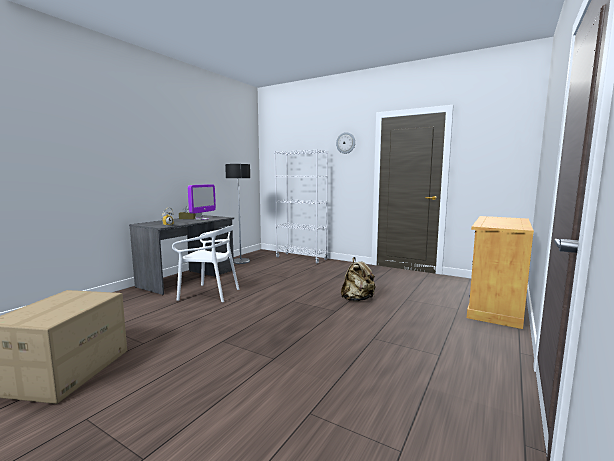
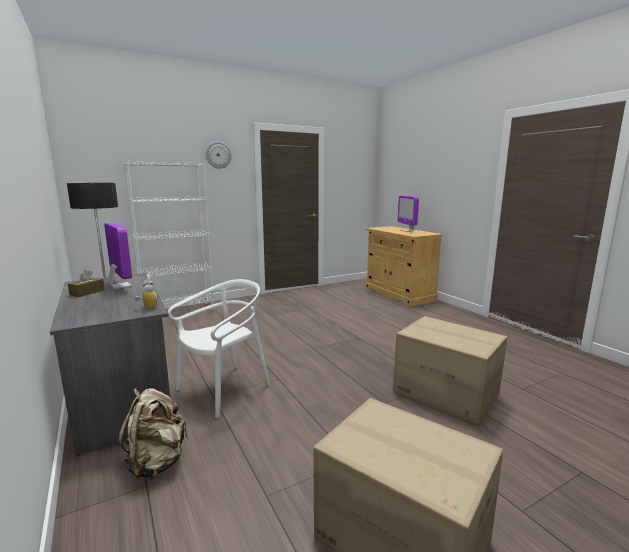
camera: 60 degrees left, 5 degrees up
(260, 365) = (446, 393): none -> cardboard box
(357, 299) = (342, 323): beige backpack -> beige backpack (157, 462)
(507, 222) = (407, 231): none -> monitor

